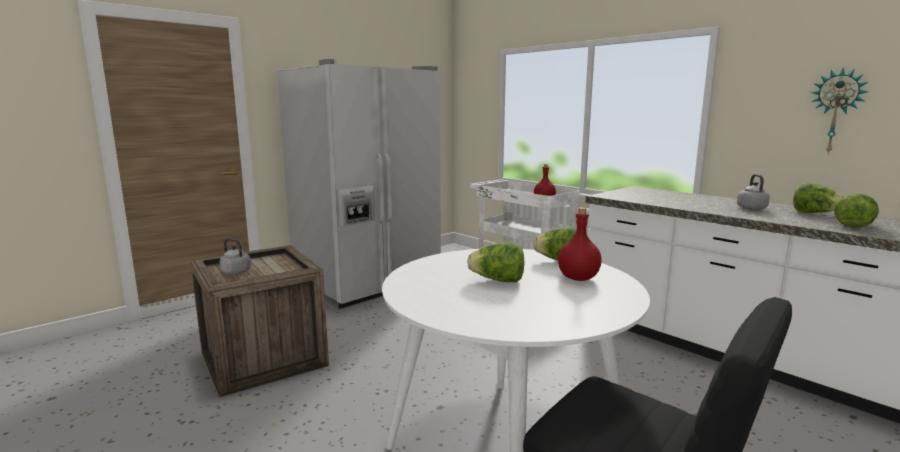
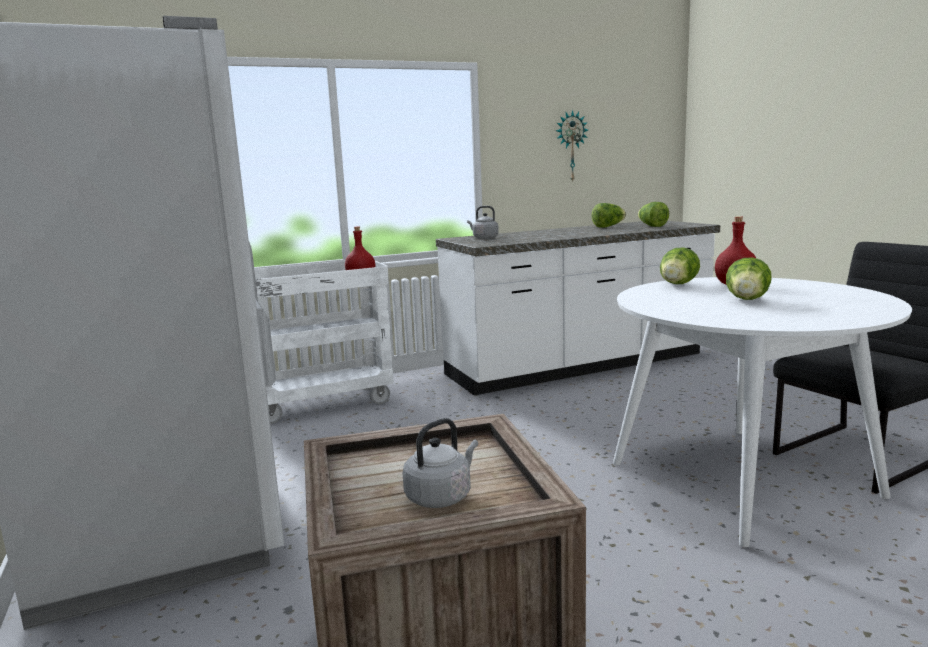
camera: 70 degrees left, 0 degrees up
(750, 208) = (579, 231): grey kettle -> grey kettle (484, 238)

